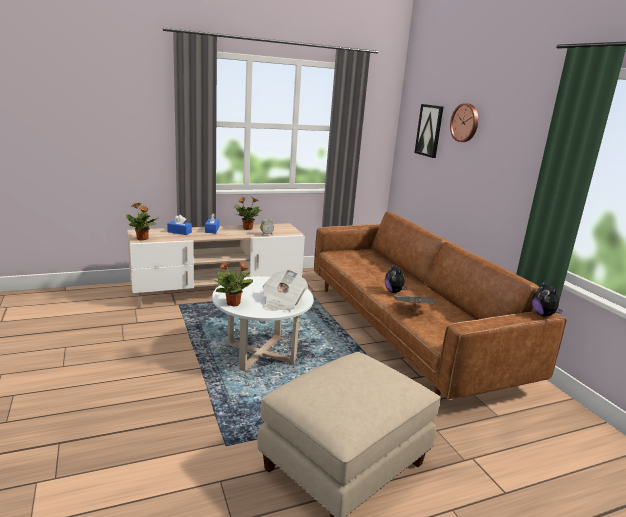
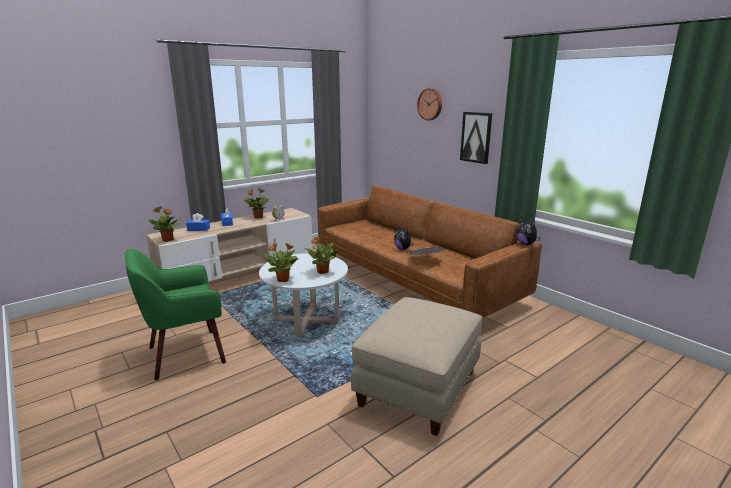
camera: 15 degrees left, 0 degrees up
(121, 363) = (185, 354): none -> green armchair
(282, 302) = (323, 271): newspaper -> potted plant
(429, 130) = (397, 114): picture -> picture (476, 137)

